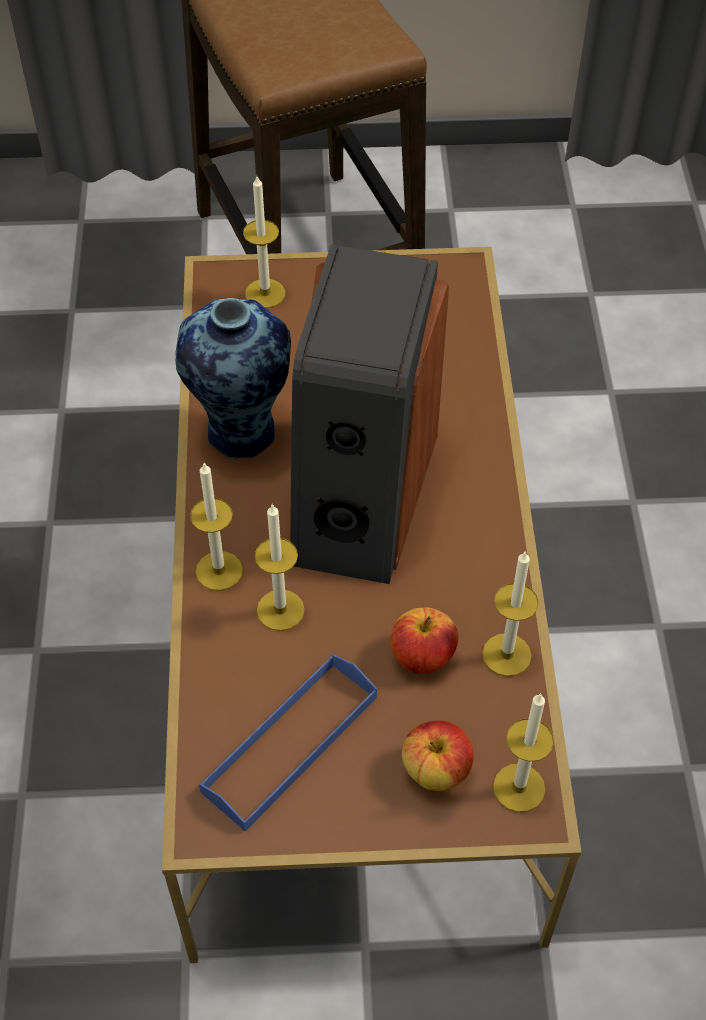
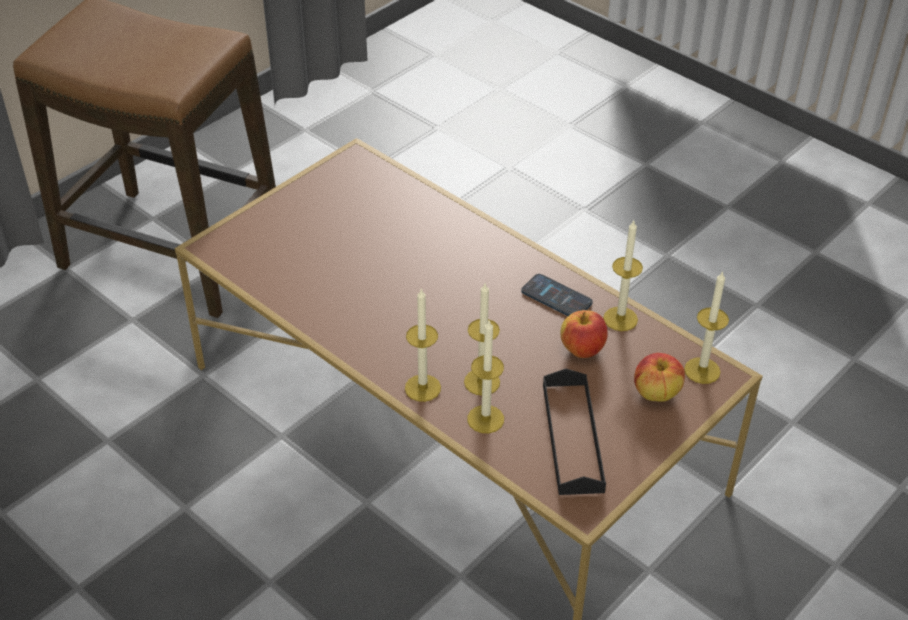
camera: 45 degrees left, 10 degrees down
(241, 435) = (341, 315): vase -> none
(265, 293) = (255, 237): candle -> candle (485, 419)
(290, 744) = (572, 437): blue tray -> black tray
(361, 494) = (449, 299): speaker -> none
(470, 576) = (556, 297): none -> phone

